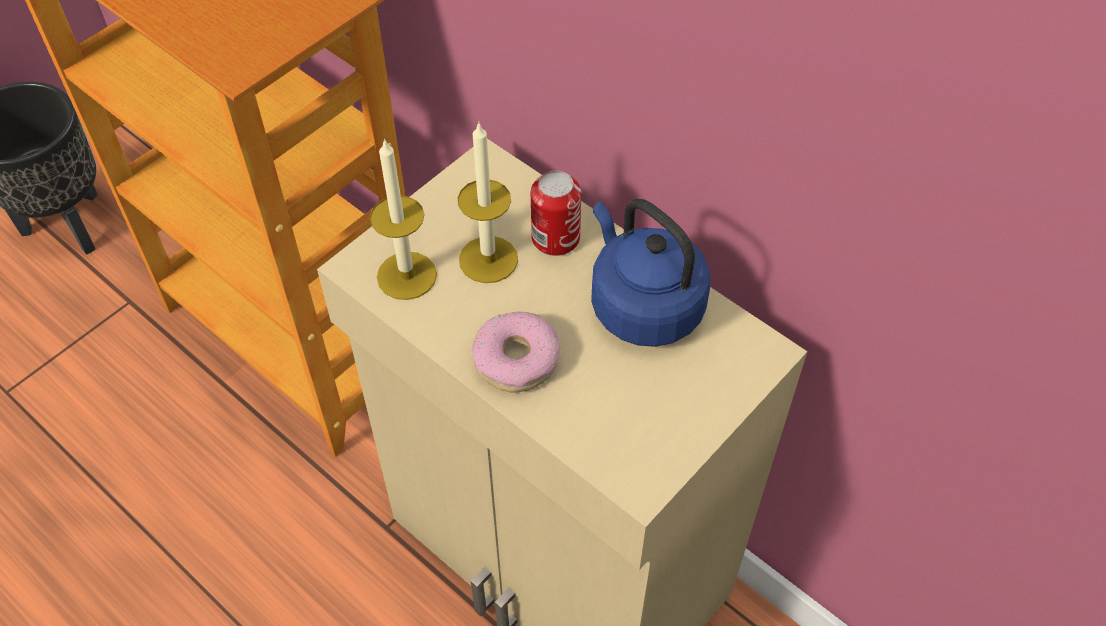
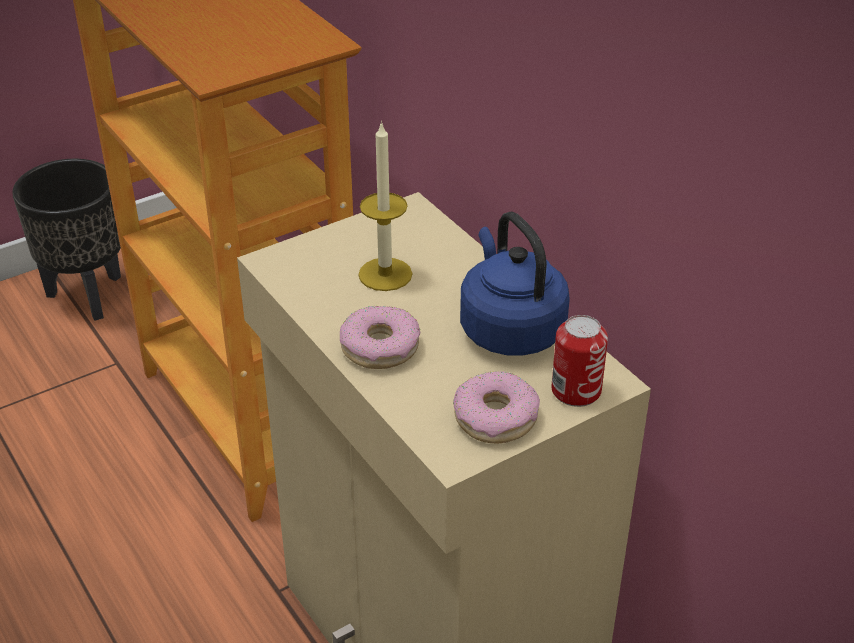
camera: 15 degrees right, 15 degrees down
(406, 275) = (310, 274): candle -> none
(555, 238) = (450, 269): can -> can (576, 391)
(666, 425) = (495, 418): none -> donut

